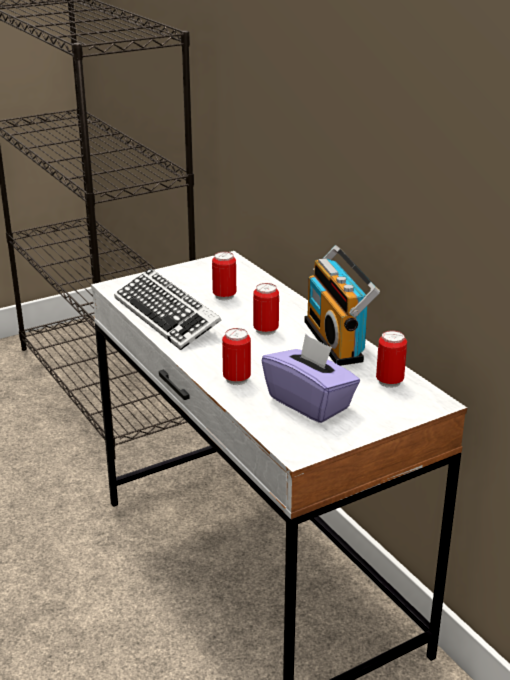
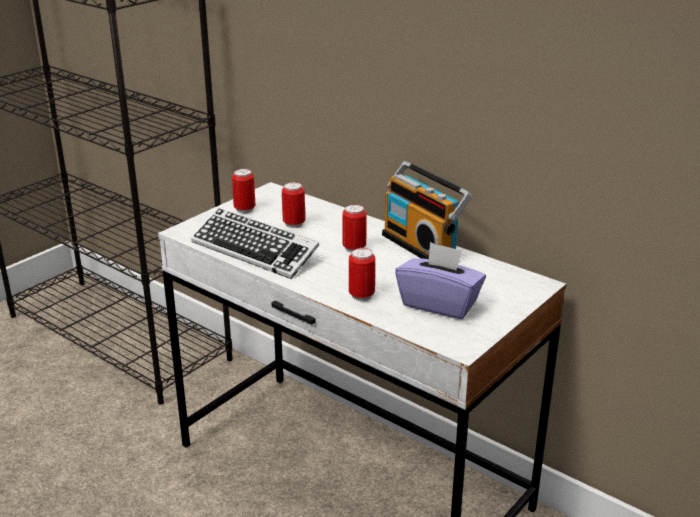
camera: 20 degrees left, 0 degrees up
(389, 382) = (491, 274): can -> can (244, 209)

